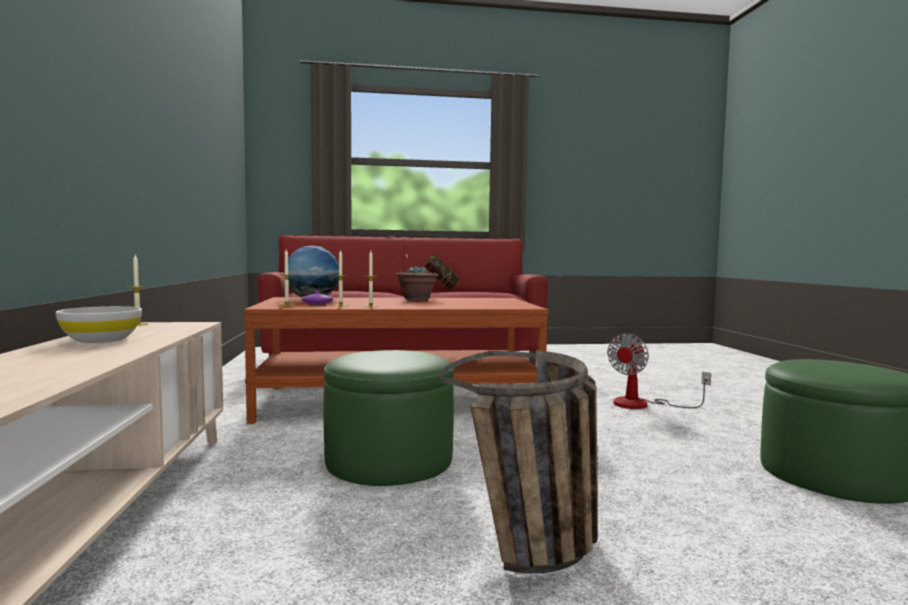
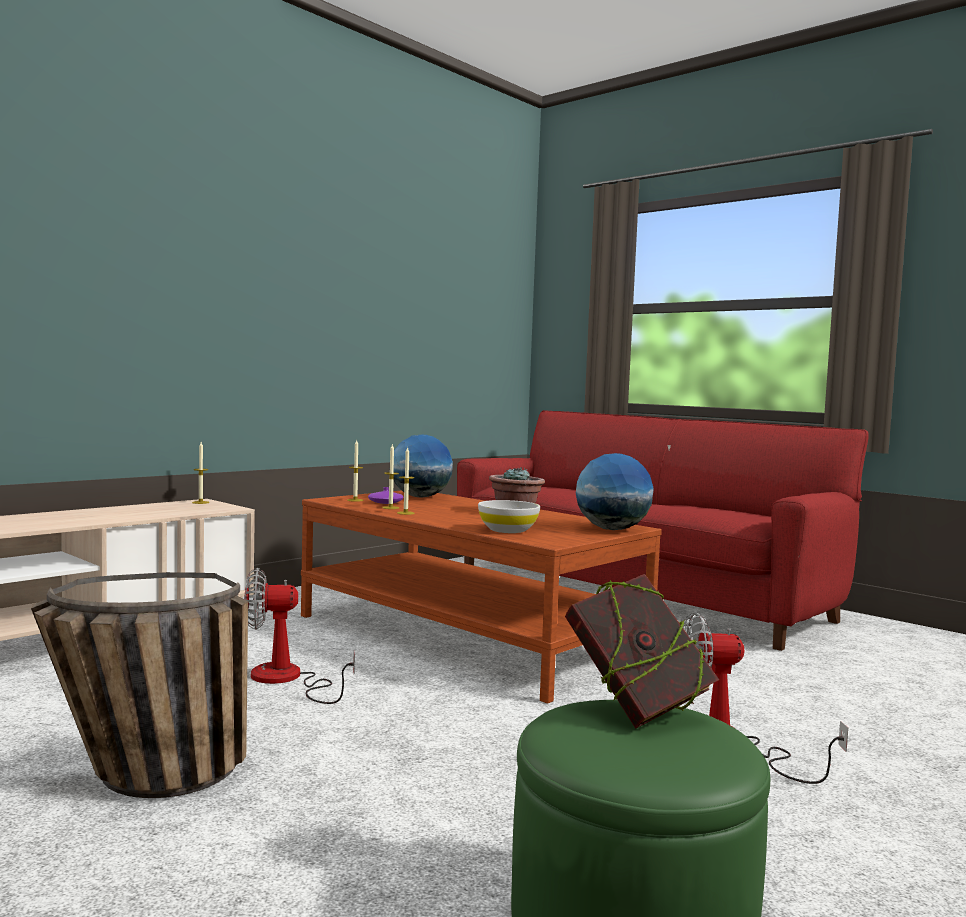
camera: 50 degrees right, 0 degrees up
(101, 340) = (119, 511): white bowl -> white bowl (508, 530)
(389, 460) = (287, 680): green ottoman -> fan
(442, 290) = (692, 504): book -> book (636, 710)
(504, 300) = (612, 529): none -> globe

